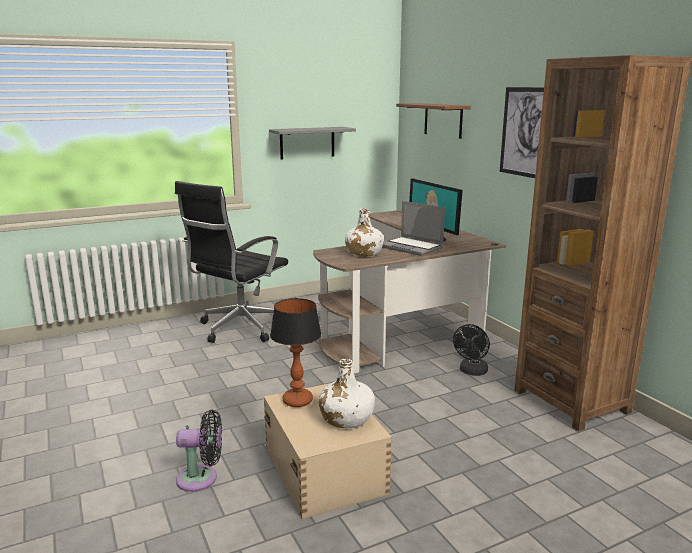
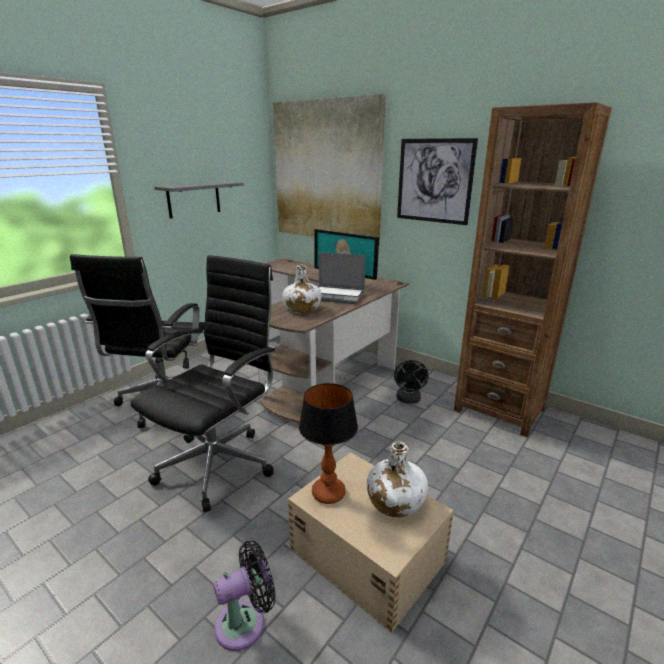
camera: 25 degrees left, 5 degrees up
(254, 380) = (220, 463): none -> black office chair
(443, 120) = (326, 172): brown shelf -> picture

